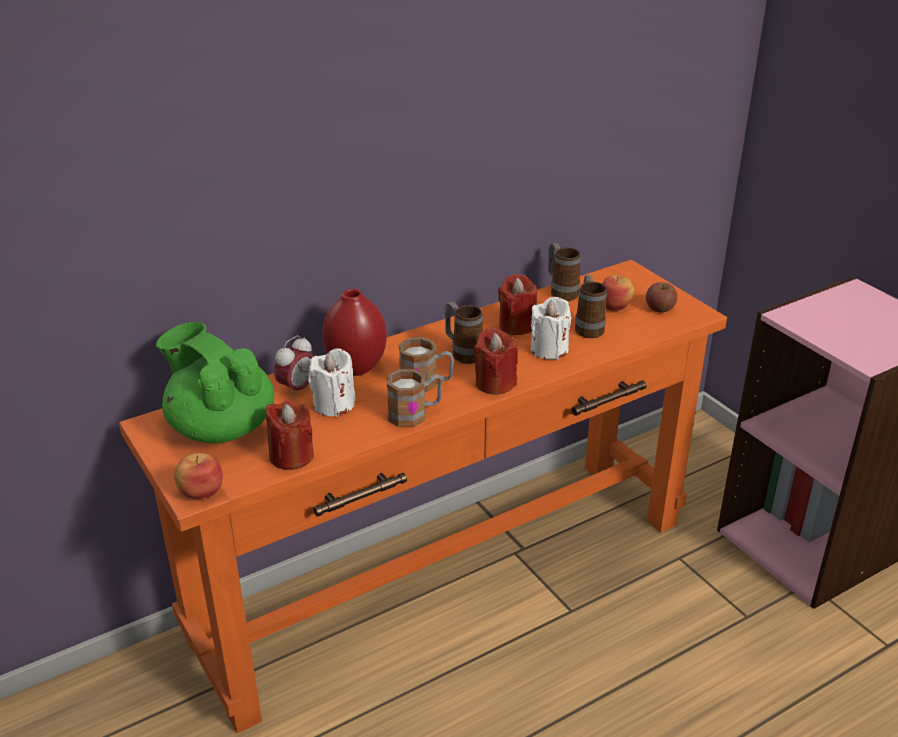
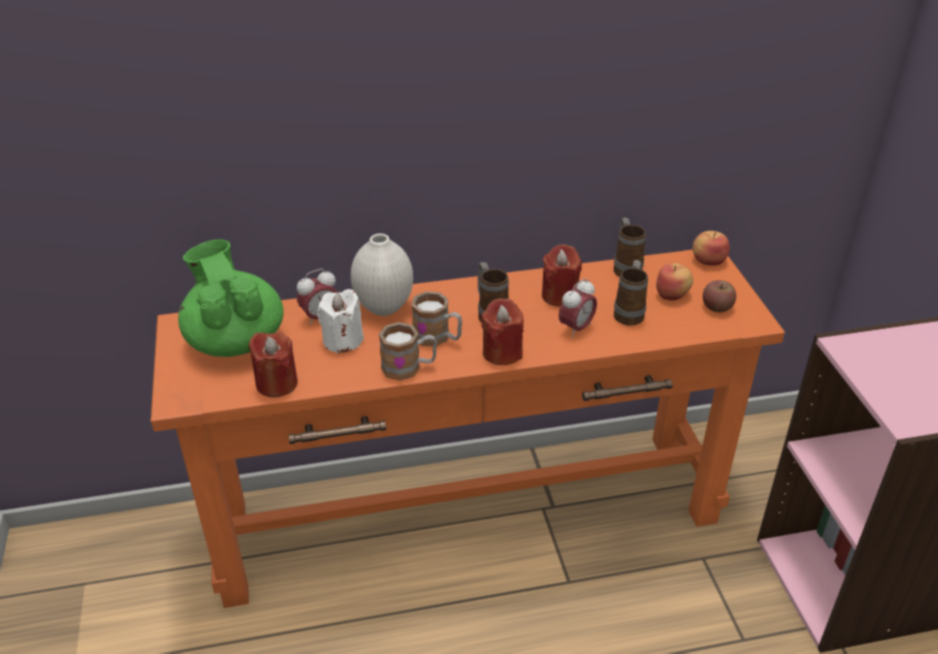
camera: 20 degrees right, 5 degrees up
(201, 491) = (183, 398): apple -> apple (708, 260)
(357, 368) = (384, 308): red vase -> white vase
(549, 349) = (576, 328): white candle -> alarm clock

